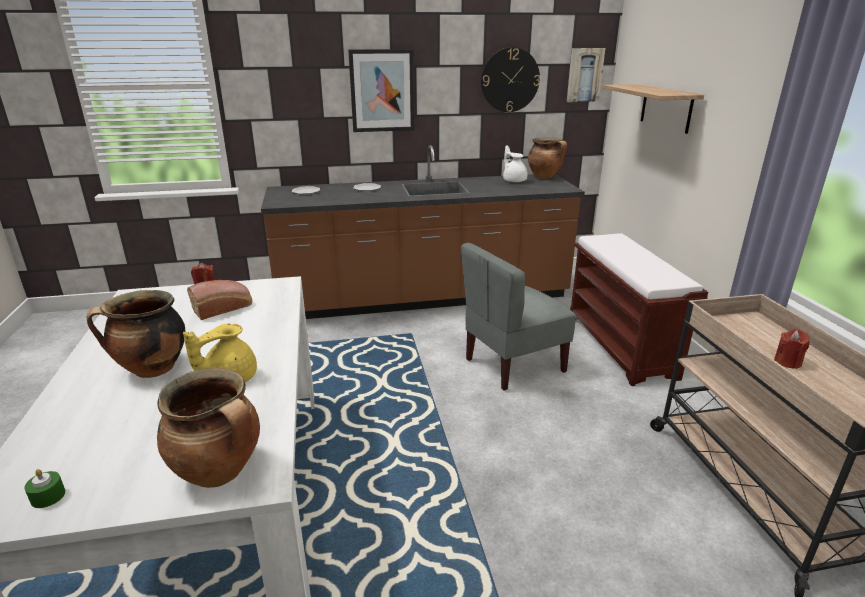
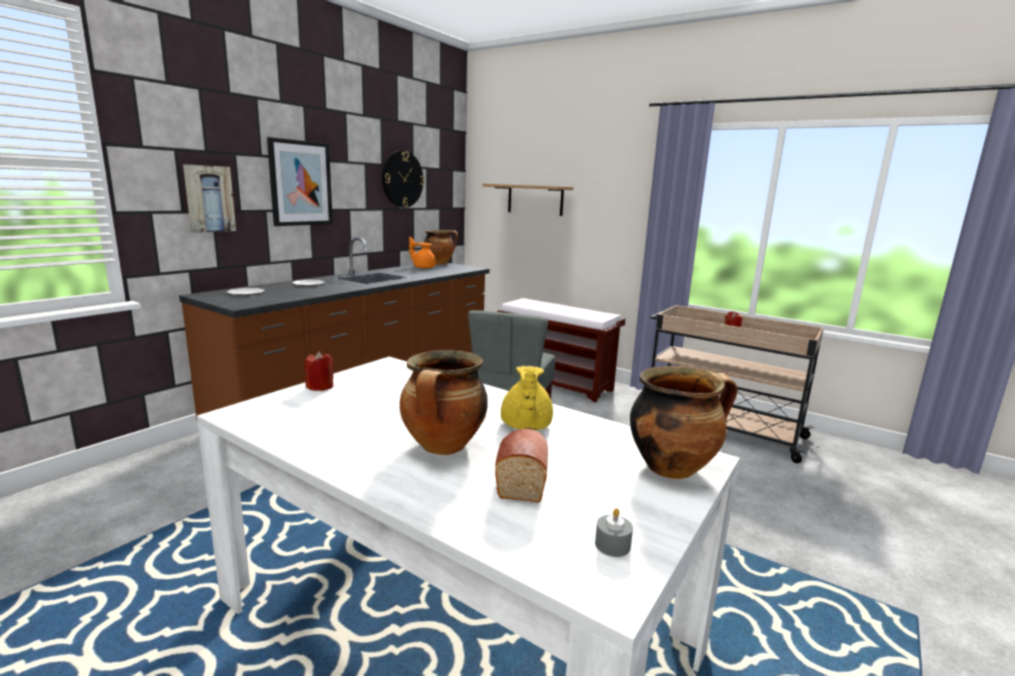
camera: 45 degrees left, 10 degrees down
(48, 496) = (612, 545): green candle -> grey candle
(224, 308) = (381, 392): bread -> bread (522, 477)
(514, 180) = (423, 267): white teapot -> orange teapot
(584, 75) = (449, 178): picture -> picture (209, 199)

